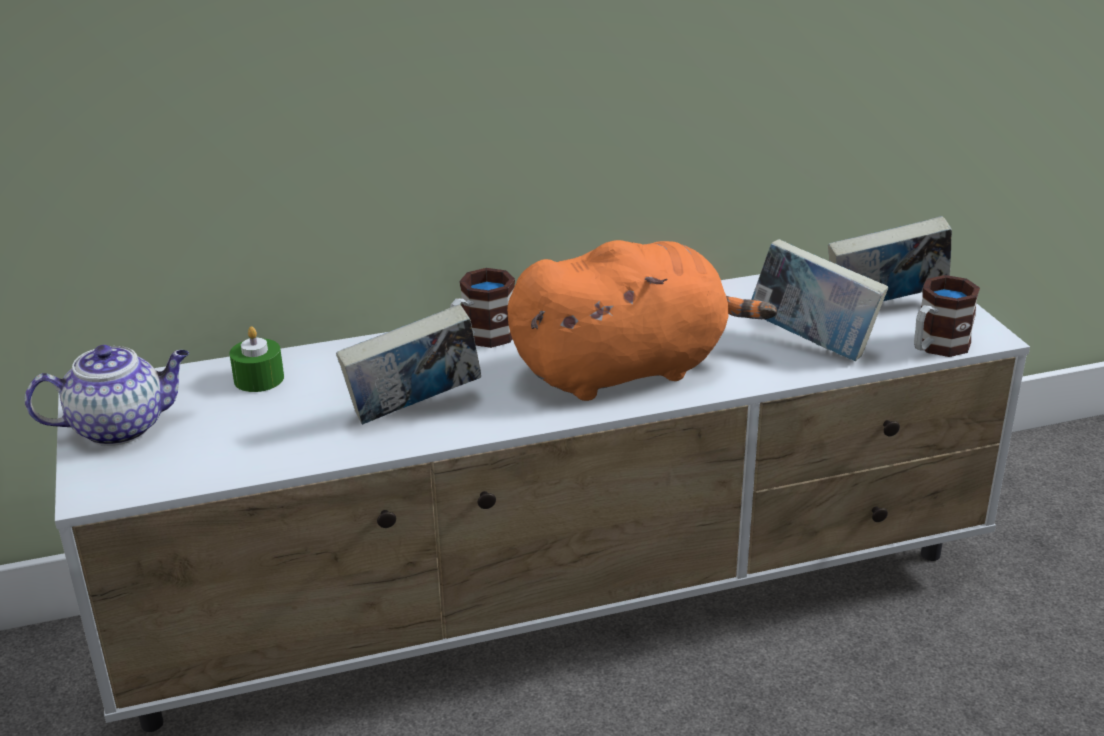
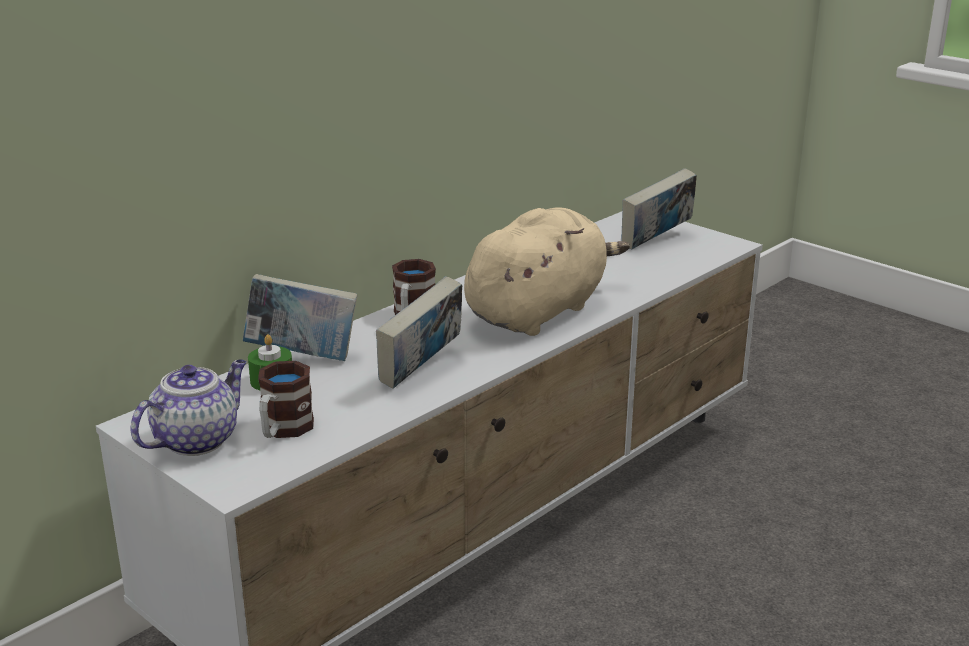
camera: 30 degrees left, 5 degrees down
(628, 369) = (539, 311): orange plush toy -> beige plush toy
(812, 344) = (637, 270): book -> book (303, 356)
(935, 347) = (712, 256): mug -> mug (283, 430)

